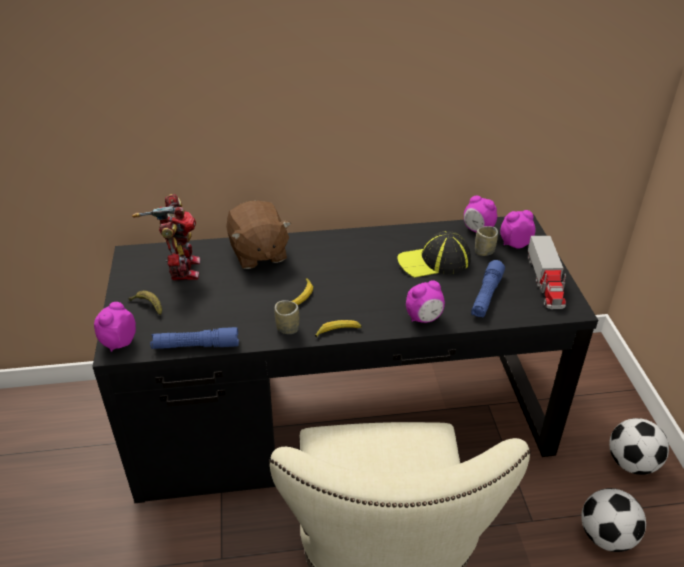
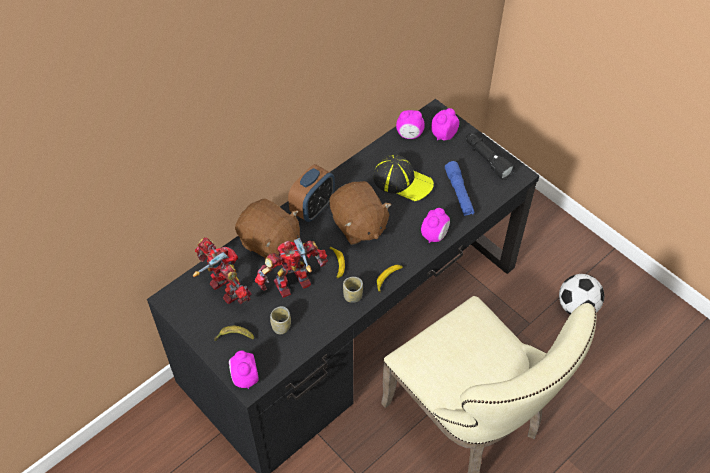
camera: 35 degrees left, 15 degrees up
(196, 346) = (303, 347): blue flashlight -> none
(243, 293) = (294, 285): none -> toy robot
(325, 245) = (313, 208): none -> alarm clock
(354, 276) = (358, 225): none -> brown plush toy
(434, 261) = (402, 181): cap -> cap turned 105 degrees counterclockwise
(484, 251) = (428, 153): cup -> cup (281, 327)
(545, 281) = (487, 160): toy truck -> black flashlight
(631, 463) = (561, 245): football -> none

